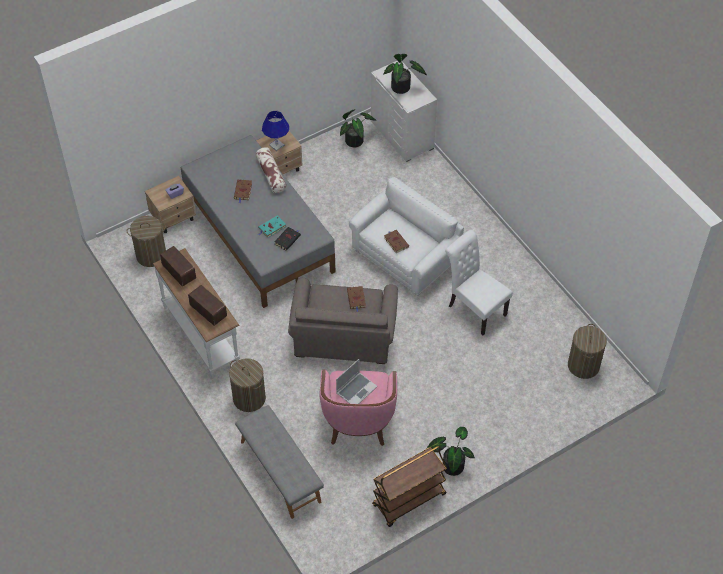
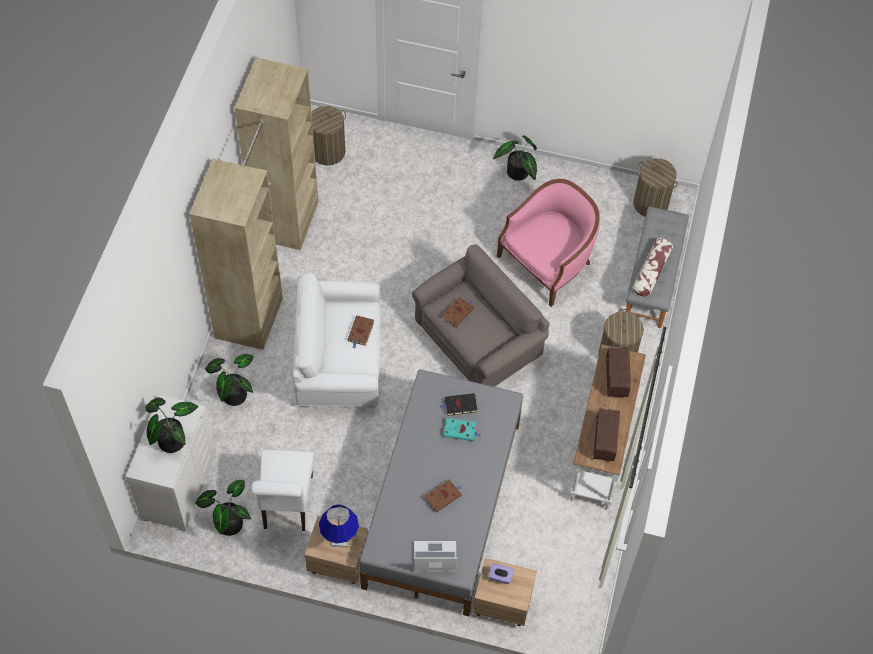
camera: 135 degrees left, 5 degrees up
(151, 255) = (565, 579): laundry basket -> laundry basket (650, 204)
(271, 174) = (395, 490): pillow -> pillow (651, 272)
(356, 389) = (546, 243): laptop -> laptop (434, 558)
(409, 500) = (578, 178): brown cart -> none
(437, 193) = (233, 393): none -> potted plant
(474, 308) = (346, 264): white chair -> white chair (286, 506)
(513, 267) = (268, 267): none -> beige wardrobe

